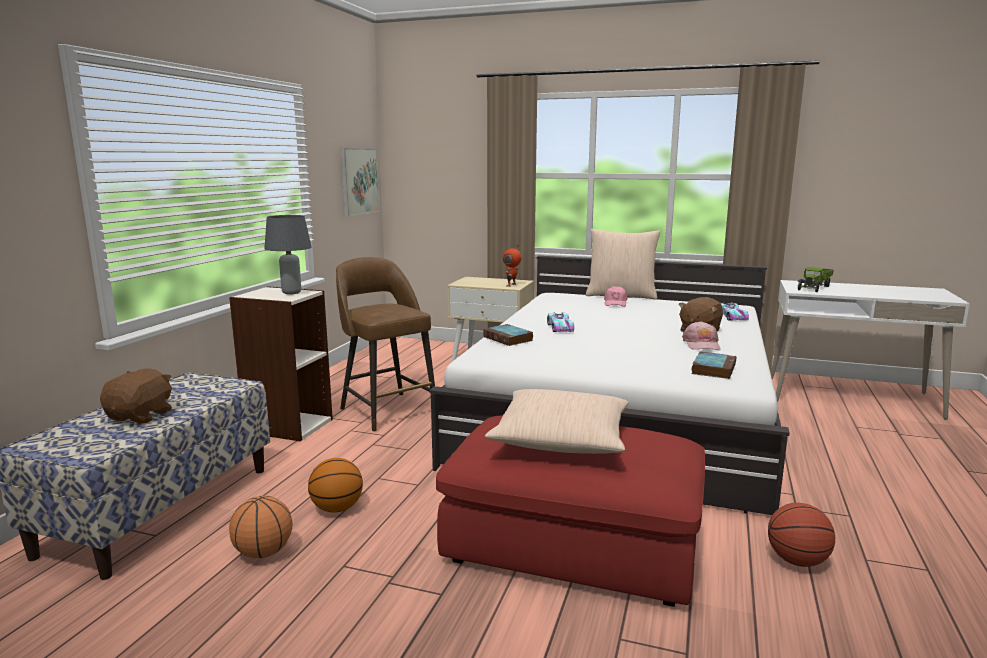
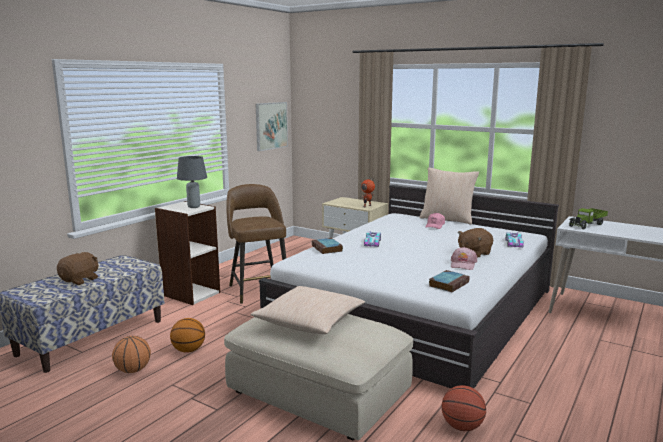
camera: 15 degrees right, 0 degrees up
(575, 541) = (320, 391): red ottoman -> beige ottoman

